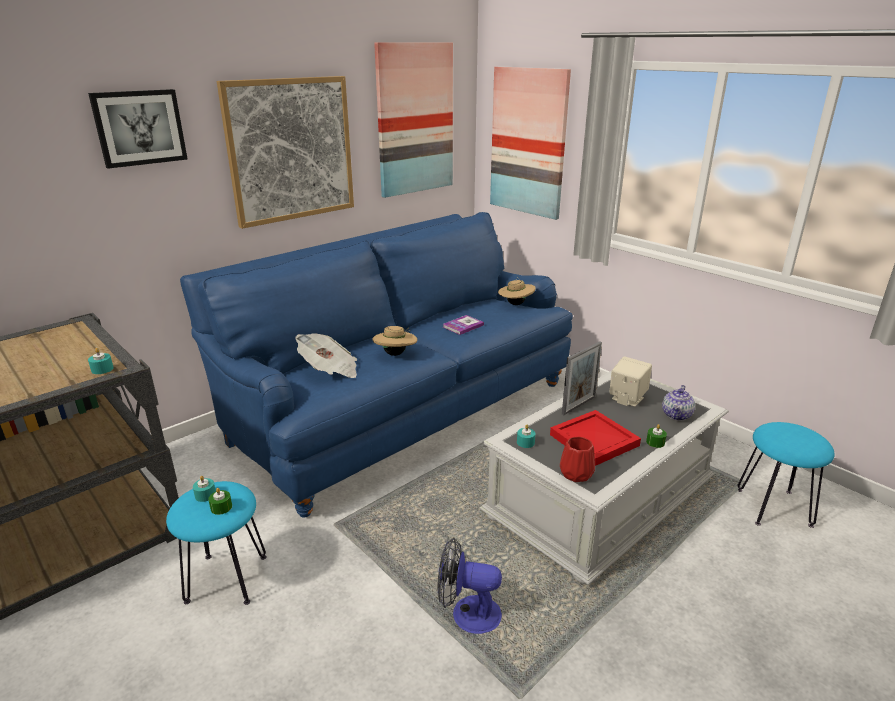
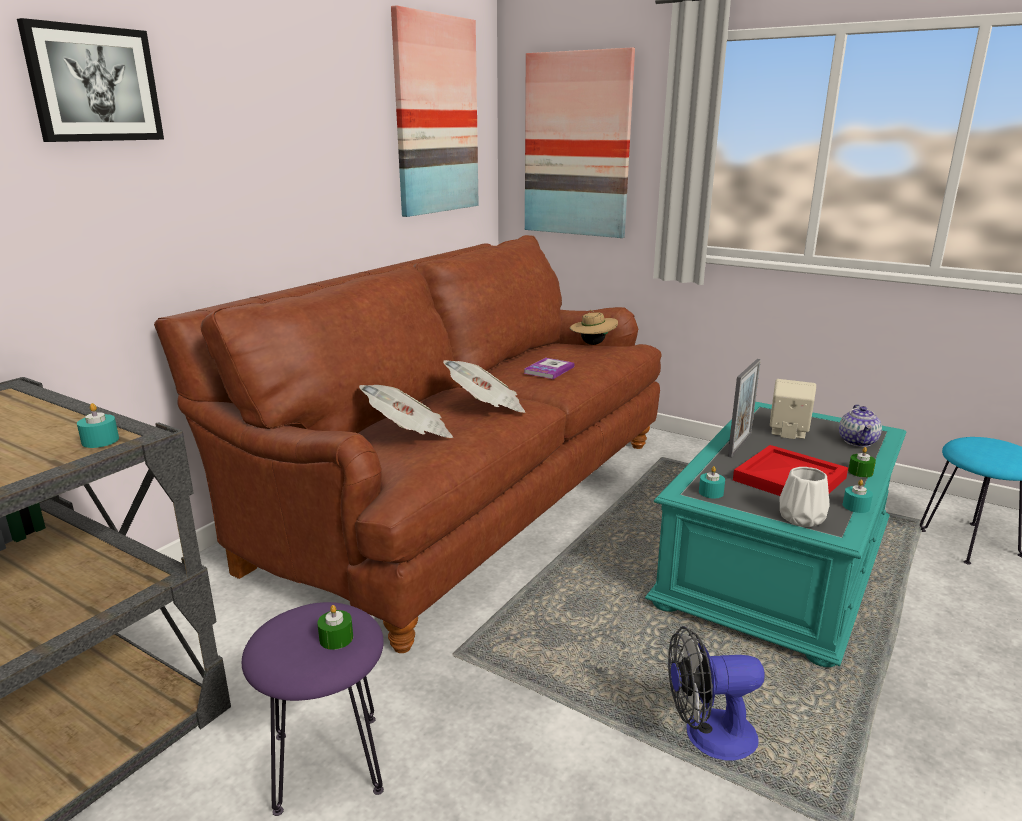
camera: 15 degrees left, 5 degrees down
(205, 495) = (298, 625): turquoise candle -> turquoise candle (856, 506)
(226, 578) = (327, 762): turquoise stool -> purple stool
(291, 150) = (295, 141): picture -> none
(395, 354) = (486, 407): beige hat -> newspaper
(397, 407) = (458, 495): blue sofa -> brown sofa
(575, 473) = (800, 518): red vase -> white vase
(601, 496) = (777, 561): white coffee table -> turquoise coffee table

